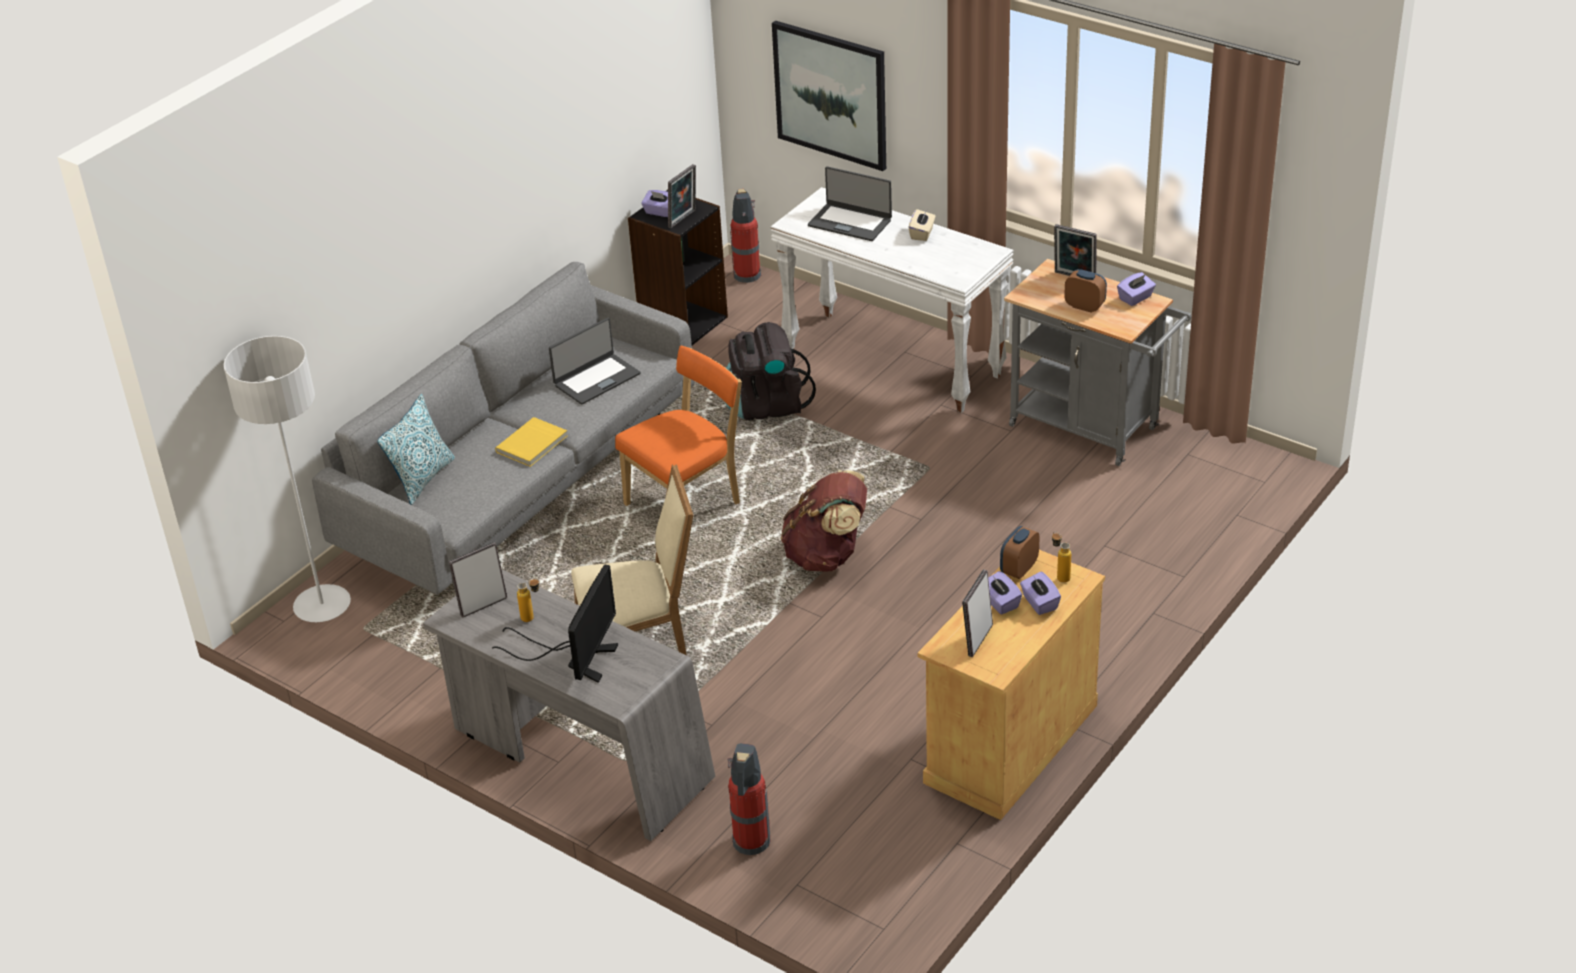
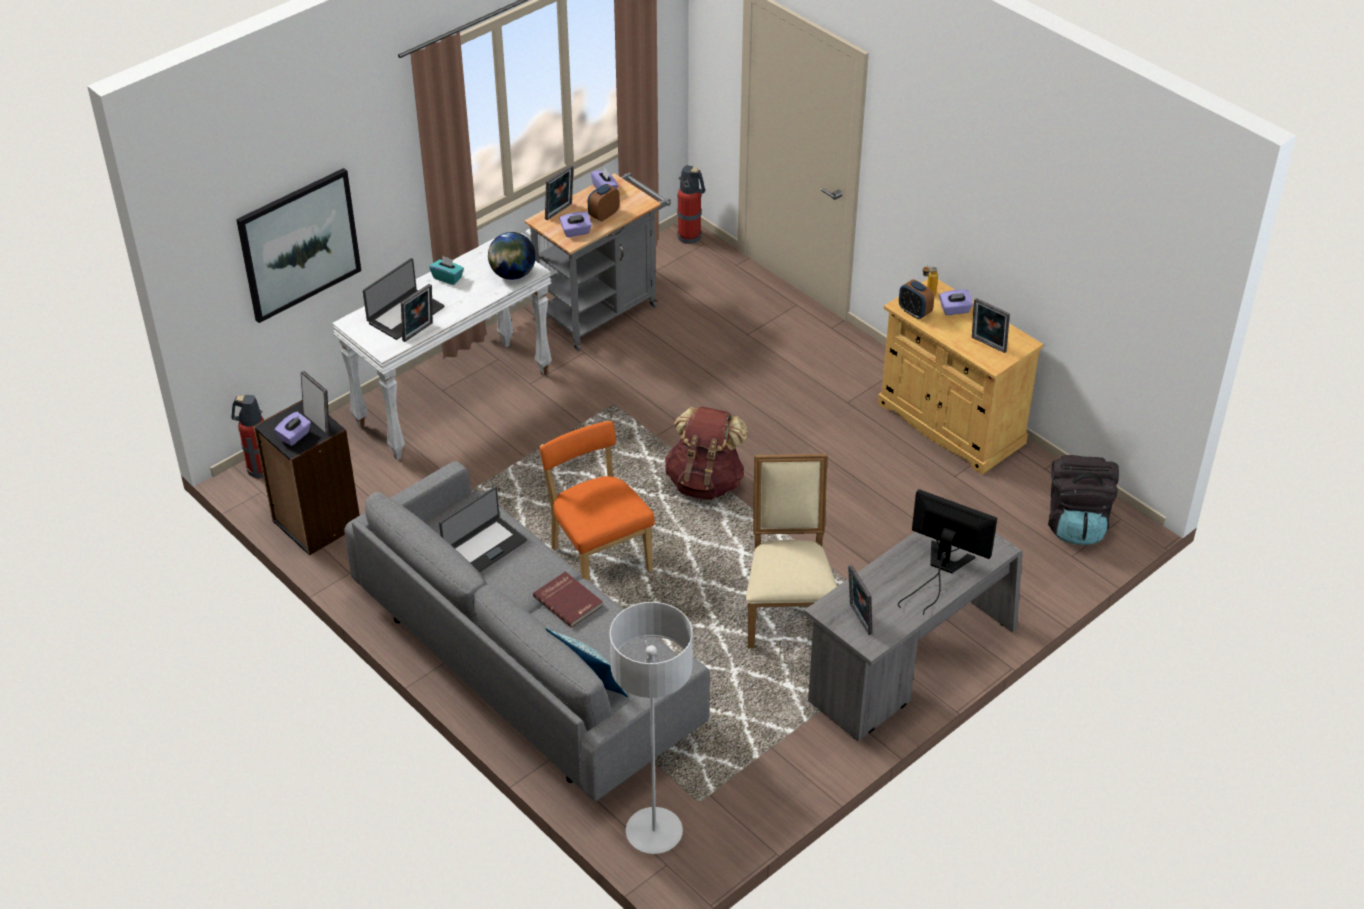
camera: 80 degrees left, 5 degrees up
(532, 618) = (884, 589): bottle -> none
(533, 444) = (569, 601): yellow book -> red book
(596, 379) = (484, 546): laptop -> laptop turned 75 degrees clockwise
(750, 843) = (1025, 575): fire extinguisher -> fire extinguisher (690, 237)
(766, 405) = (479, 487): black backpack -> black backpack (1076, 524)
(824, 236) = (419, 333): none -> picture frame
(922, 233) = (447, 277): beige tissue box -> turquoise tissue box
(946, 270) = (512, 274): none -> globe
(1000, 603) = (950, 328): purple tissue box -> purple tissue box (576, 232)

